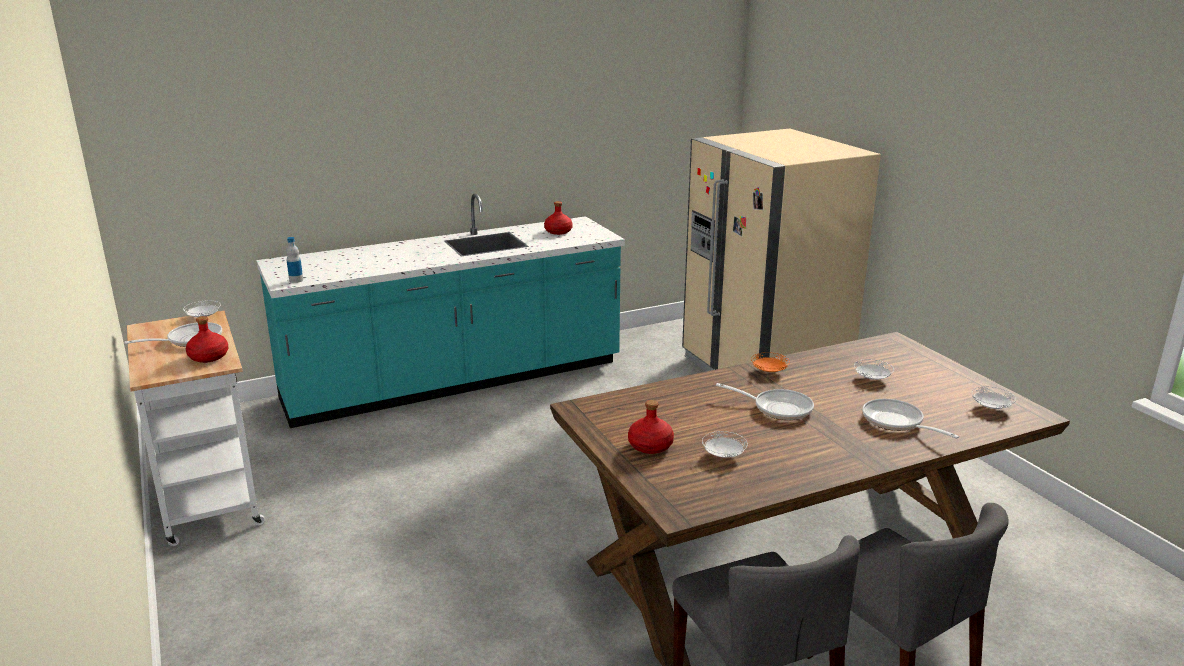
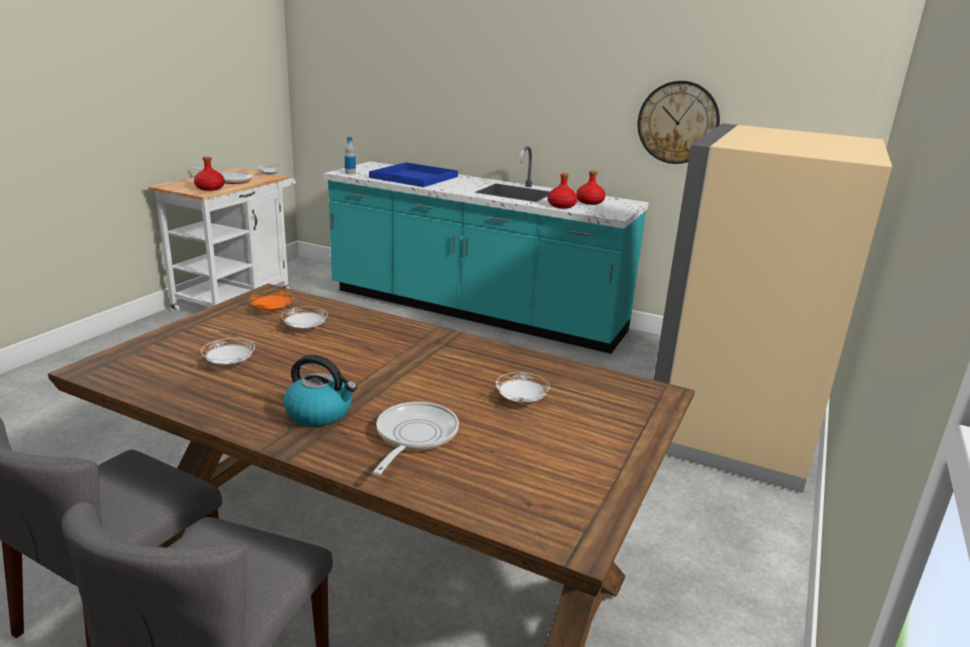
camera: 50 degrees right, 0 degrees up
(364, 260) = (415, 177): none -> blue tray
(598, 139) = (678, 122): none -> wall clock
(650, 446) = (221, 331): red bottle -> red bottle (562, 206)
(769, 371) = (456, 345): orange plate -> orange plate (272, 310)
(777, 408) = (369, 366): frying pan -> none
(839, 442) = (320, 413): none -> kettle
(991, 407) = (550, 498): white plate -> white plate (305, 329)

